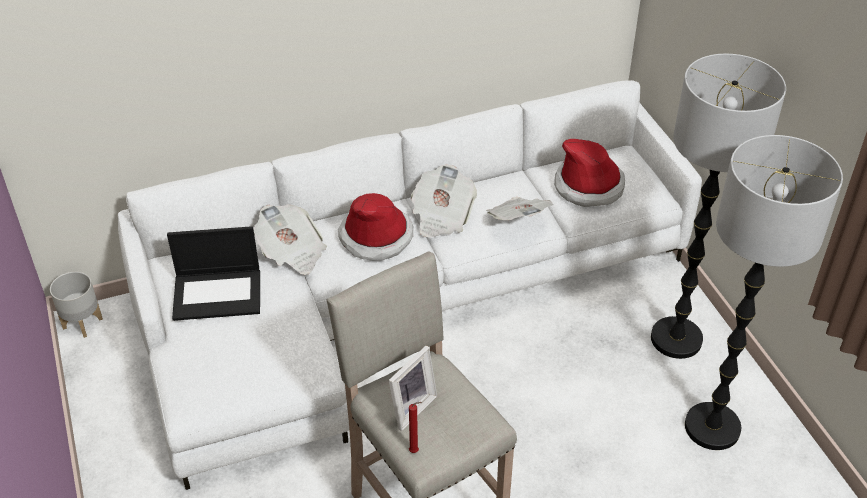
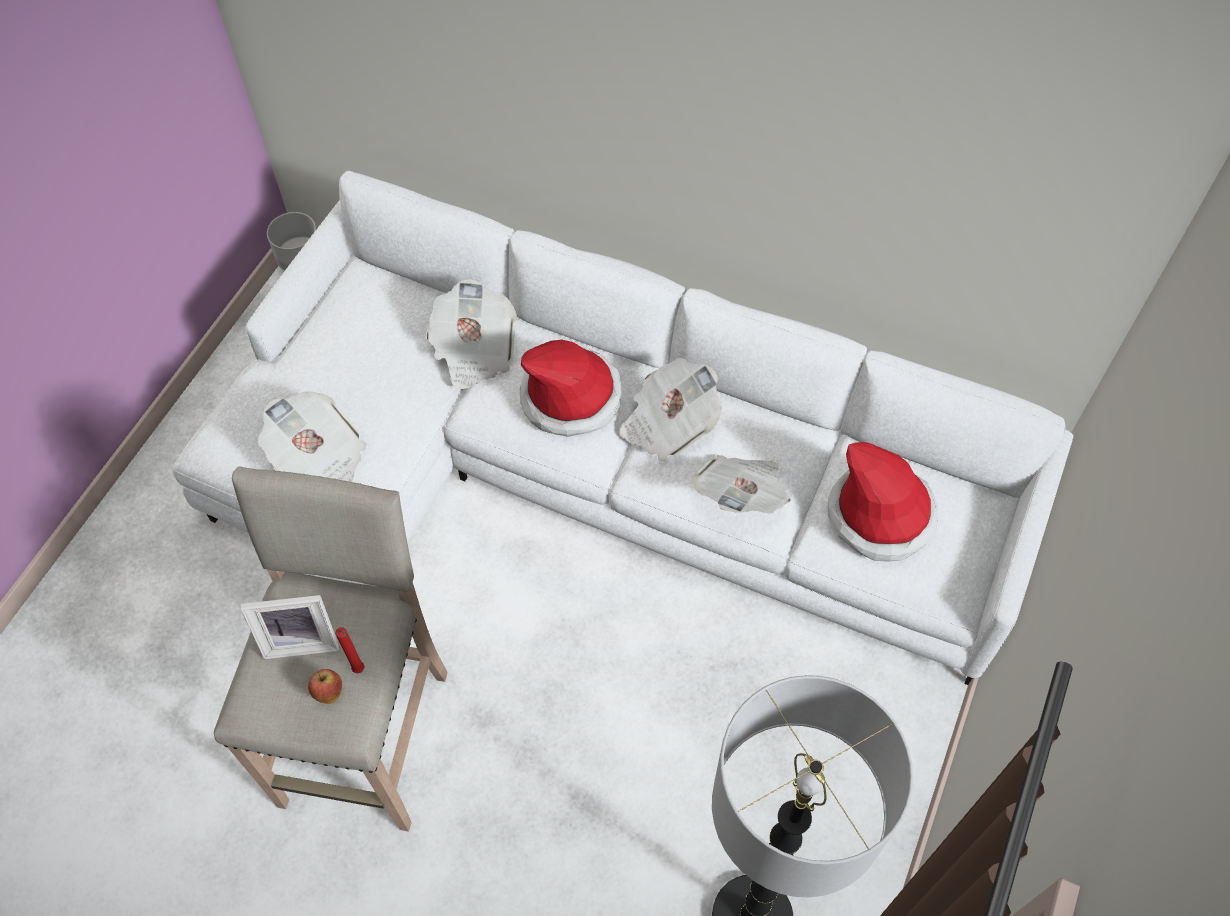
camera: 45 degrees right, 15 degrees up
(218, 294) = (358, 346): laptop -> none
(266, 361) = (319, 458): none -> newspaper
(415, 451) = (249, 693): red candle -> red candle (360, 671)
(457, 417) = (328, 692): none -> apple
(676, 339) = (842, 777): floor lamp -> none

